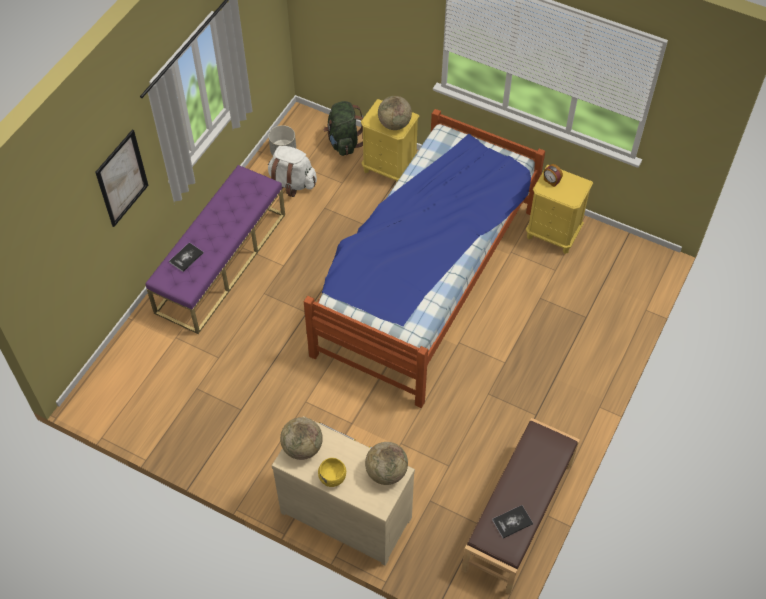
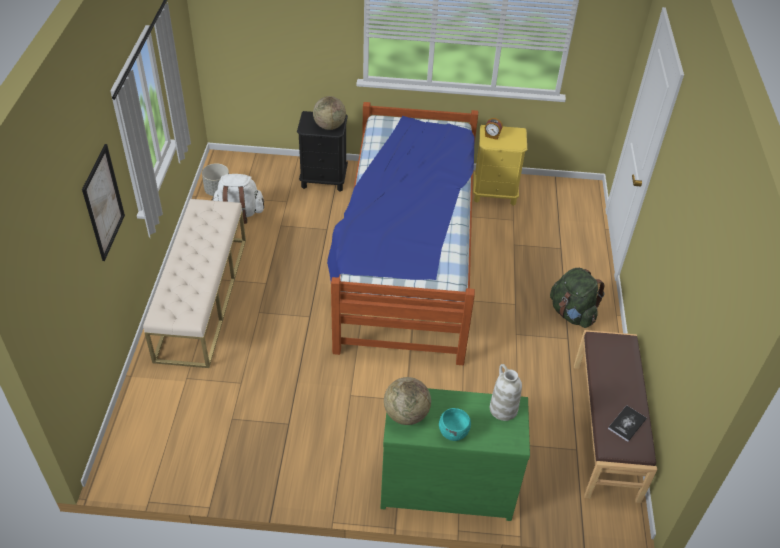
camera: 25 degrees left, 10 degrees down
(186, 257) = (177, 289): book -> none
(221, 262) = (202, 297): purple bench -> beige bench
(332, 478) = (453, 433): yellow bowl -> turquoise bowl
(344, 142) = (272, 170): green backpack -> green backpack (572, 313)
(347, 511) = (446, 483): beige dresser -> green dresser
(386, 472) = (502, 409): globe -> white vase
(389, 168) = (324, 180): yellow nightstand -> black nightstand

